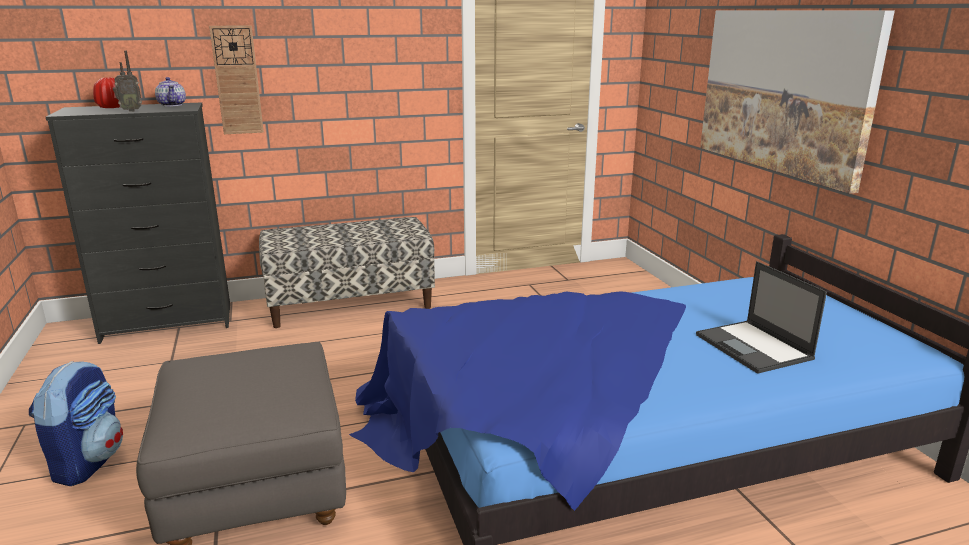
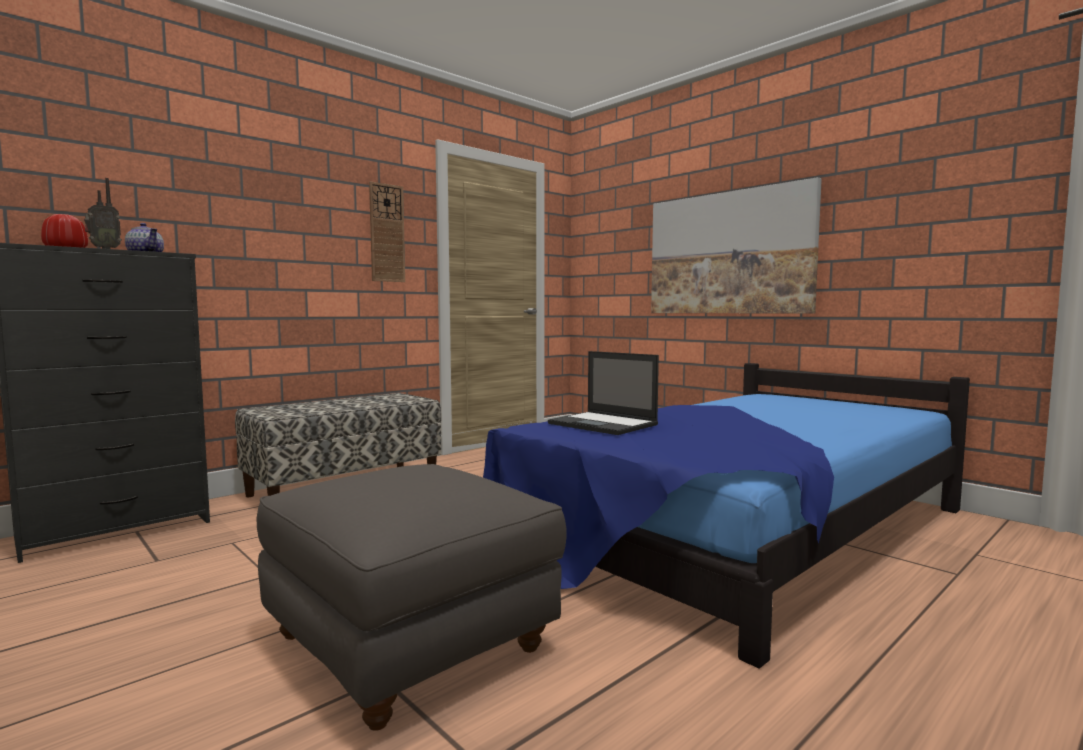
camera: 25 degrees left, 15 degrees down
(88, 462) = (121, 676): backpack -> none
(237, 80) = (218, 240): wall clock -> wall clock (386, 233)
(754, 347) = (820, 417): laptop -> laptop (604, 424)

